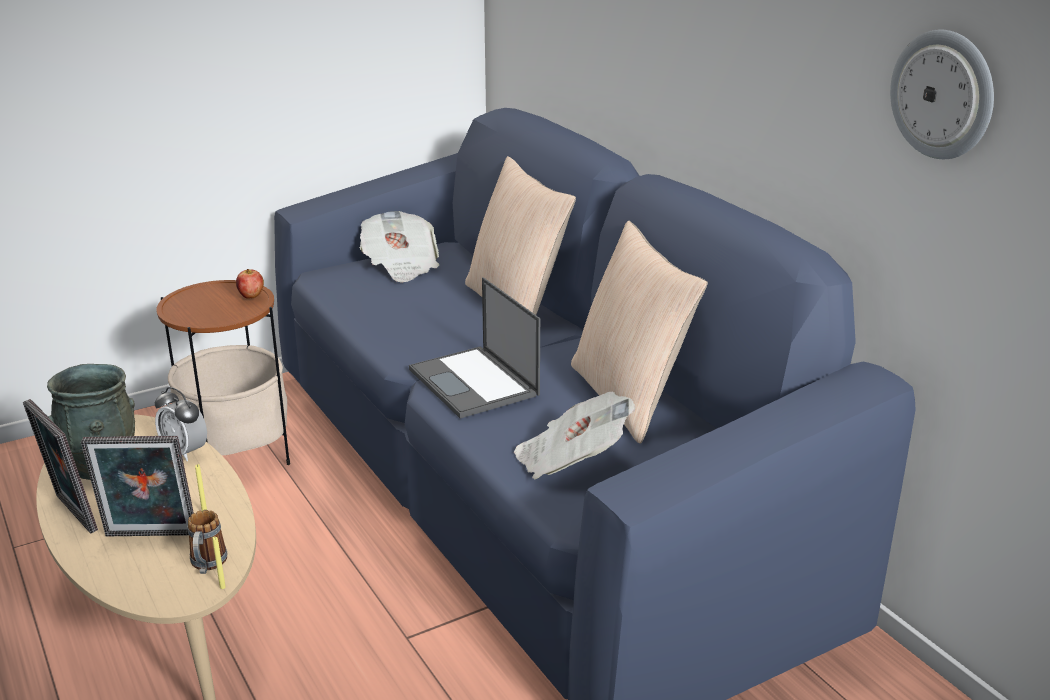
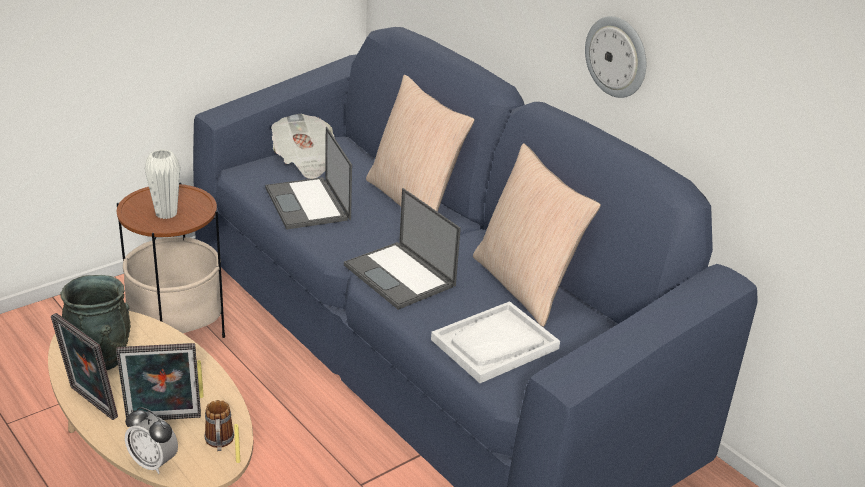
camera: 10 degrees left, 5 degrees up
(185, 452) = (166, 343): alarm clock -> alarm clock (153, 463)
(212, 309) = (166, 213): none -> white vase
(251, 296) = (195, 200): apple -> none
(388, 307) = (308, 204): none -> laptop
(571, 461) = (494, 344): newspaper -> white tray
(943, 94) = (790, 75): wall clock -> wall clock (617, 56)

